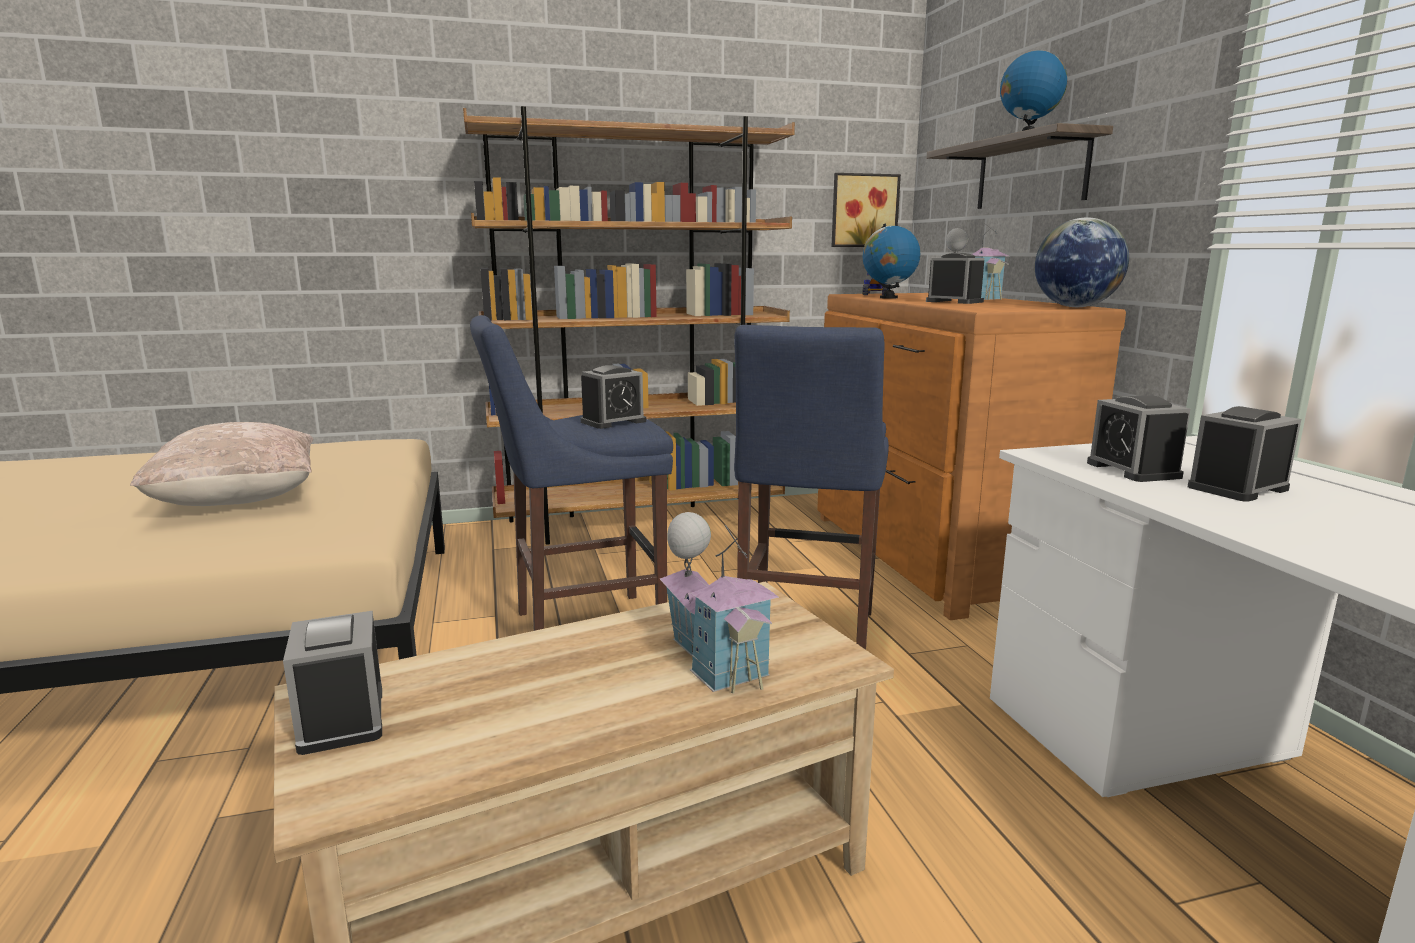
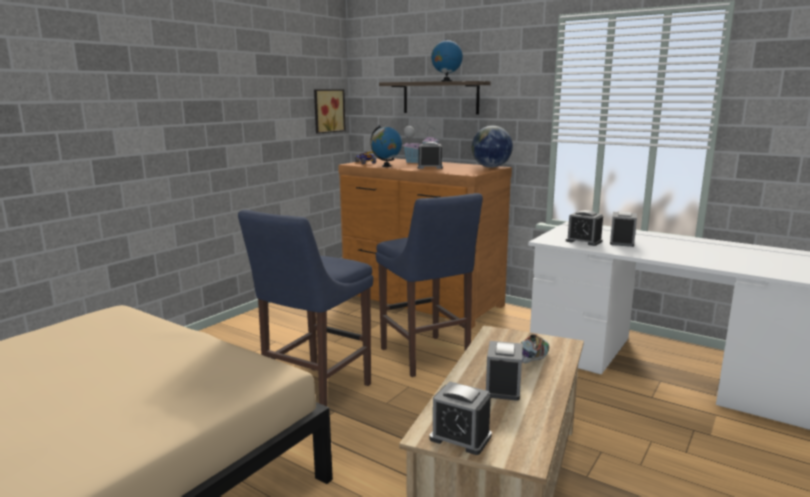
camera: 40 degrees left, 0 degrees up
(238, 501) = (116, 379): beige pillow -> none
(613, 422) = (329, 263): alarm clock -> alarm clock (503, 387)
(640, 522) = (245, 327): brown bookcase -> none
(716, 660) = (532, 359): toy house -> shoe

